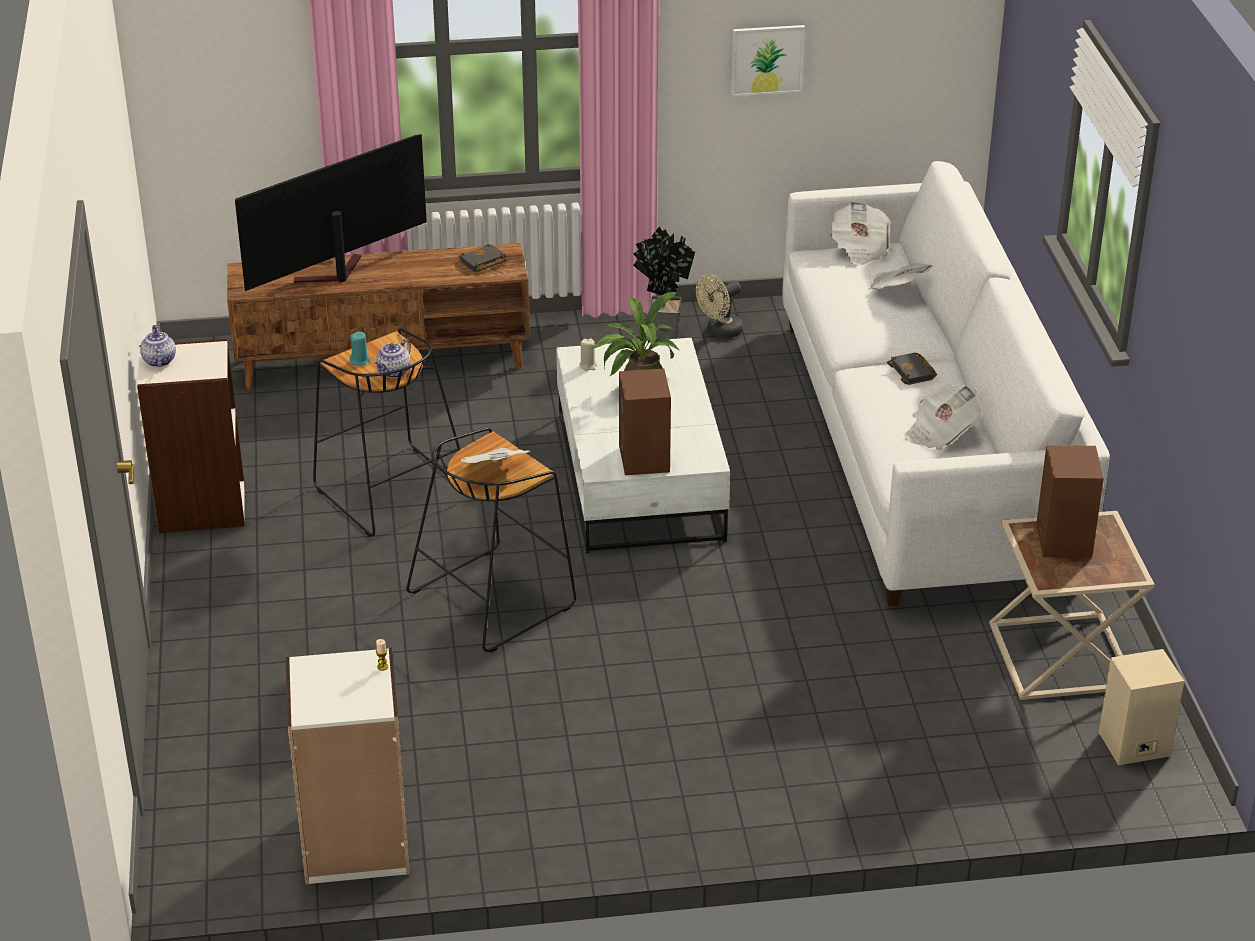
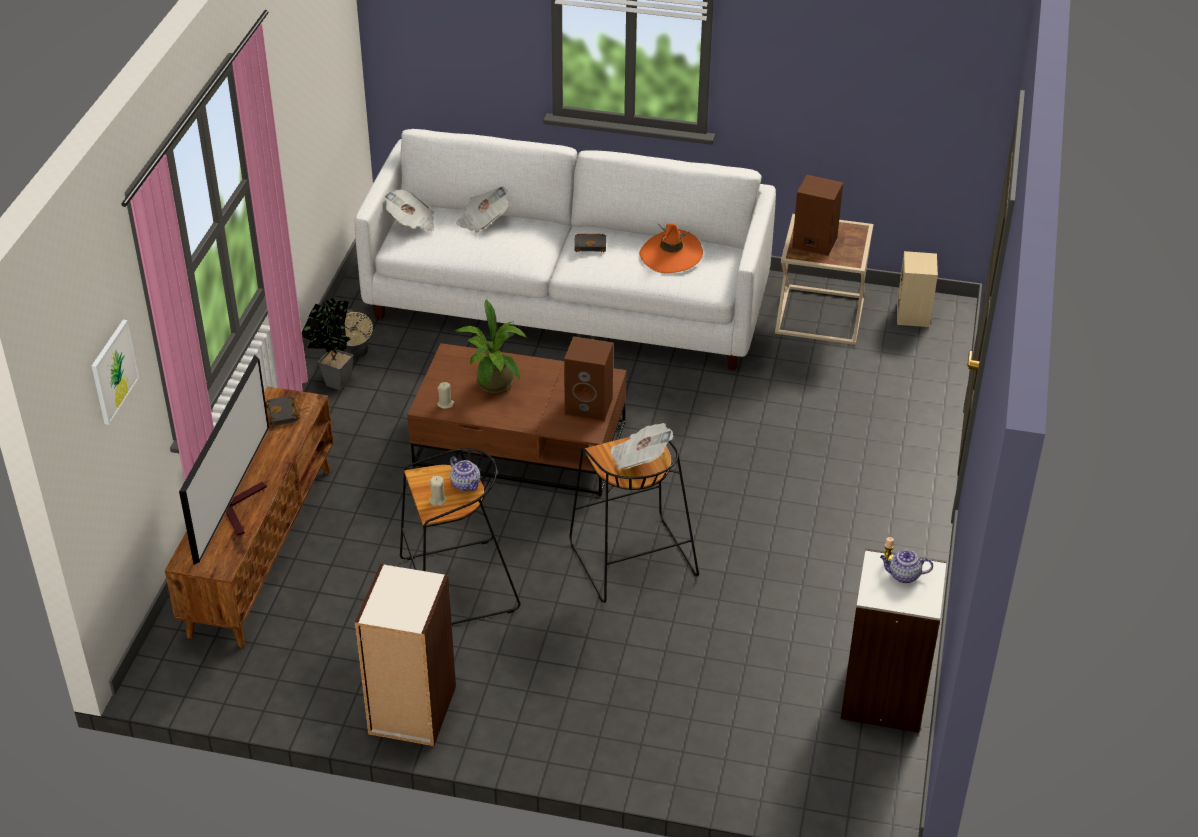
camera: 70 degrees left, 5 degrees up
(159, 360) = (390, 613): teapot -> teapot (903, 575)
(333, 276) = (239, 506): television -> television turned 150 degrees counterclockwise
(360, 360) = (437, 500): turquoise candle -> beige candle
(641, 477) = (521, 444): white coffee table -> brown coffee table
(767, 59) = (298, 134): picture -> picture (113, 371)
(940, 433) = (671, 255): newspaper -> orange hat

